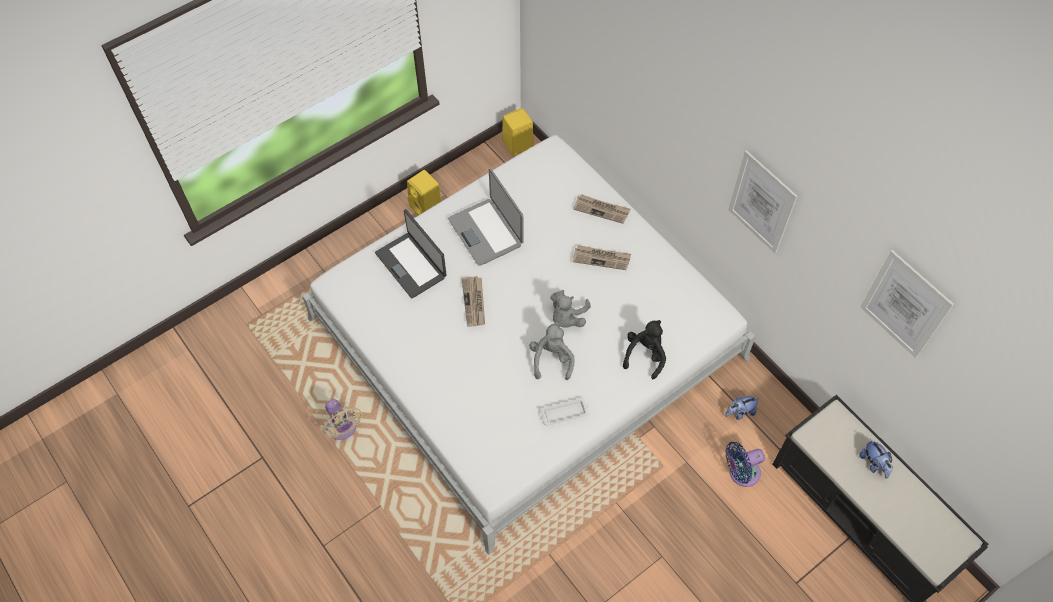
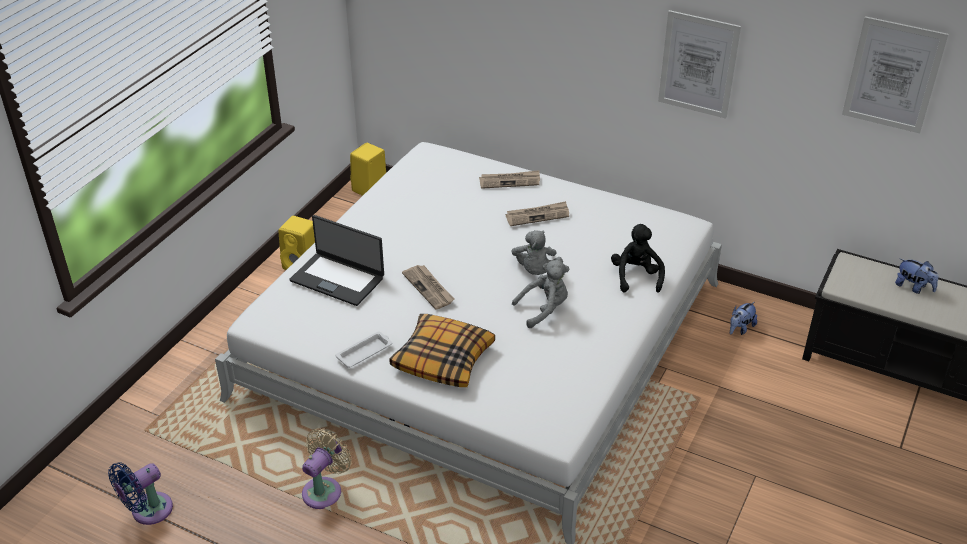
camera: 25 degrees left, 20 degrees down
(343, 429) = (325, 490): beige fan -> beige fan turned 90 degrees counterclockwise
(449, 376) = (443, 358): none -> pillow
(486, 232) = (402, 229): laptop -> none
(551, 359) = (544, 309): grey plush toy -> grey plush toy turned 90 degrees clockwise
(565, 413) = (590, 348): white tray -> white tray (365, 352)
(741, 473) = (778, 376): blue fan -> blue fan (148, 511)

